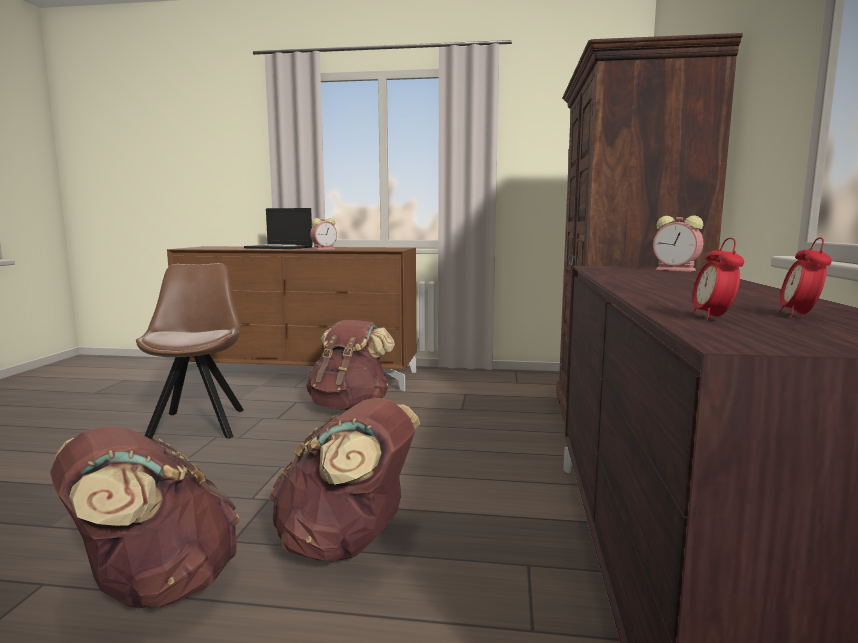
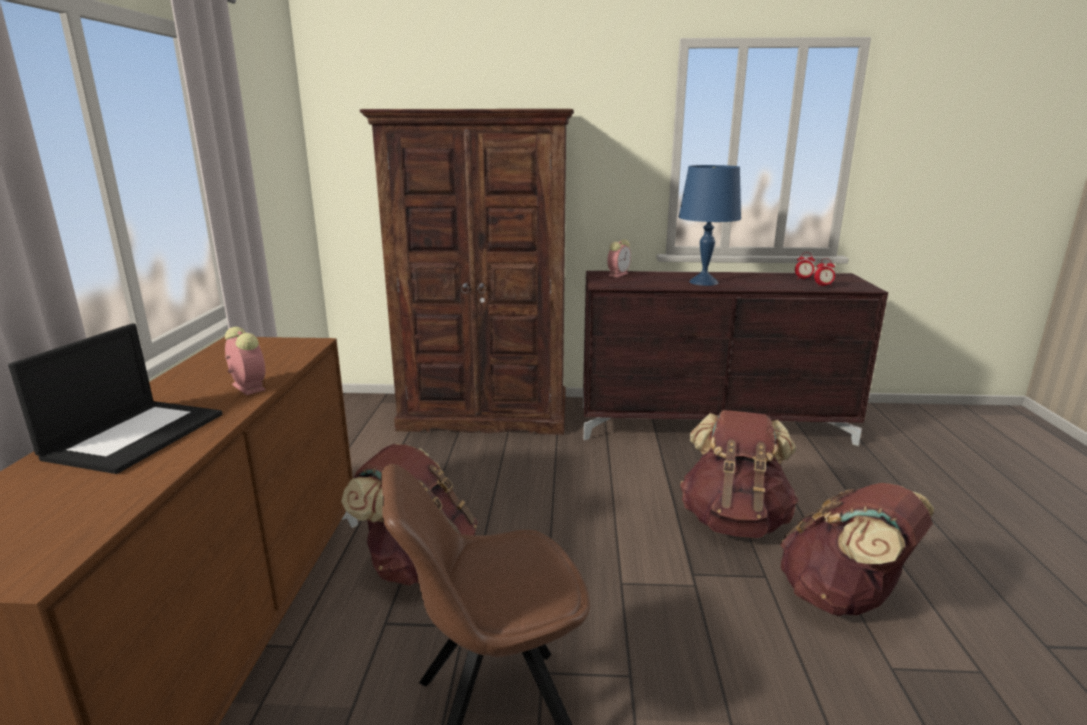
camera: 95 degrees left, 10 degrees up
(660, 282) = (703, 282): none -> blue table lamp

